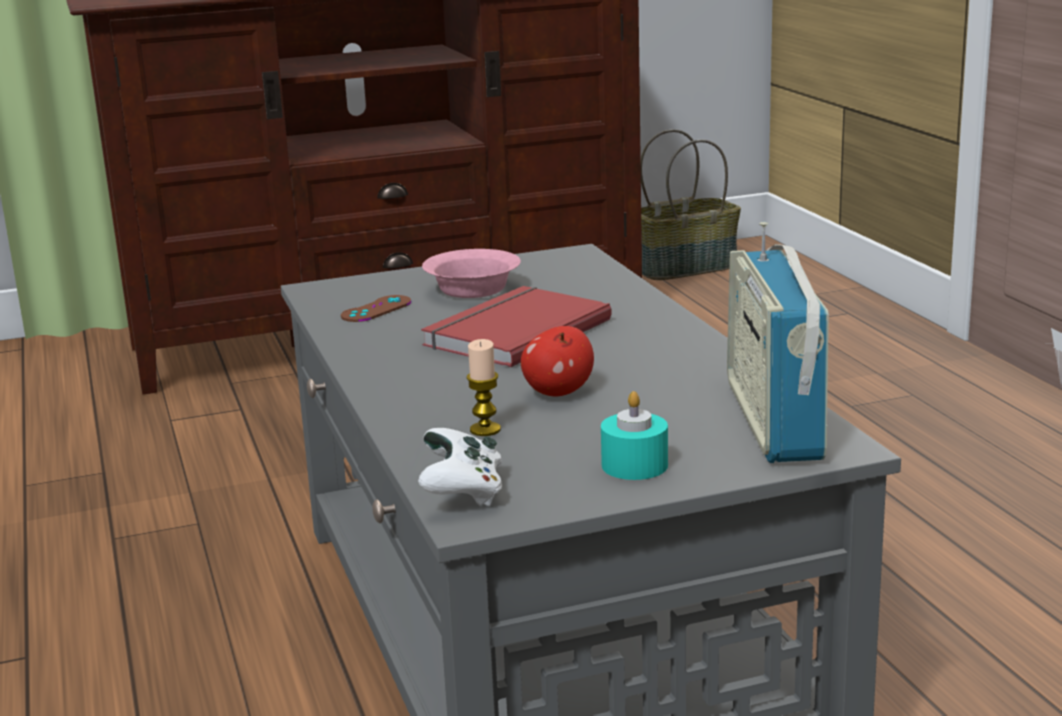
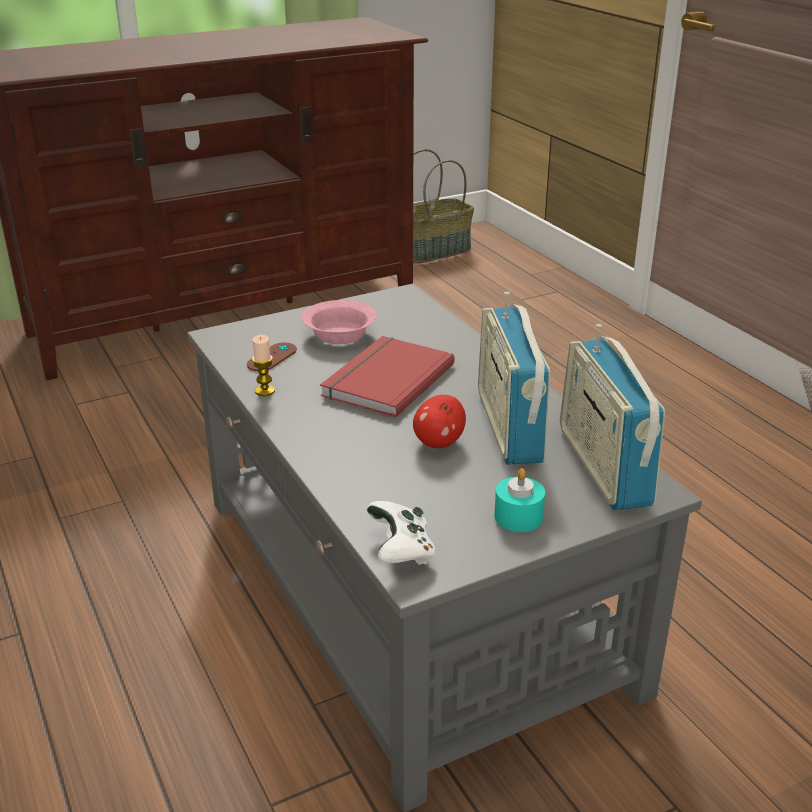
camera: 10 degrees left, 10 degrees up
(485, 430) = (397, 484): candle -> candle (265, 391)
(660, 379) = (509, 427): none -> radio

